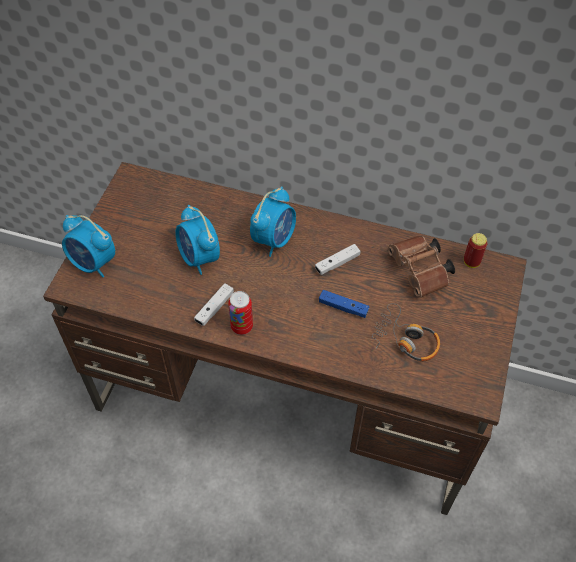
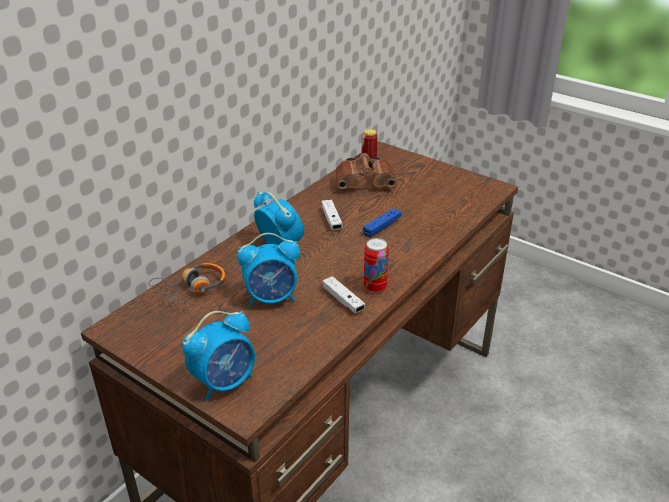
camera: 70 degrees left, 20 degrees down
(405, 340) = (429, 205): headphones -> headphones (191, 290)

